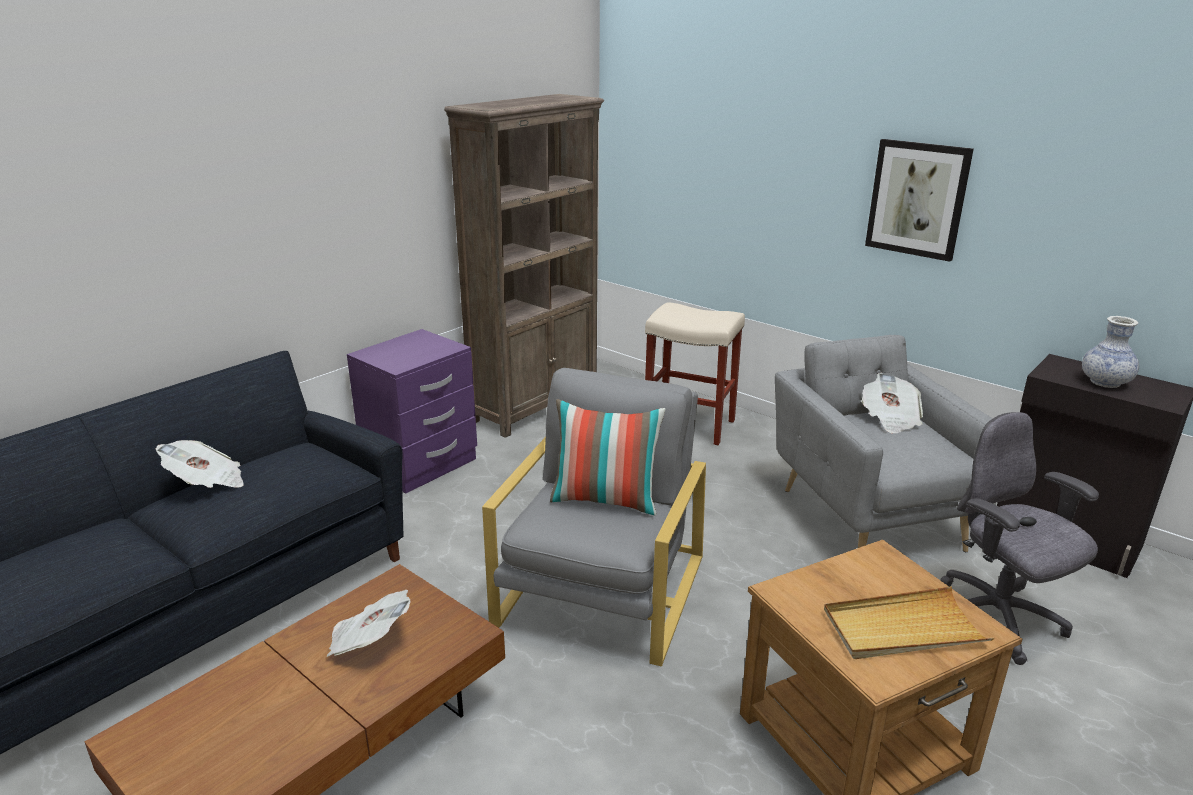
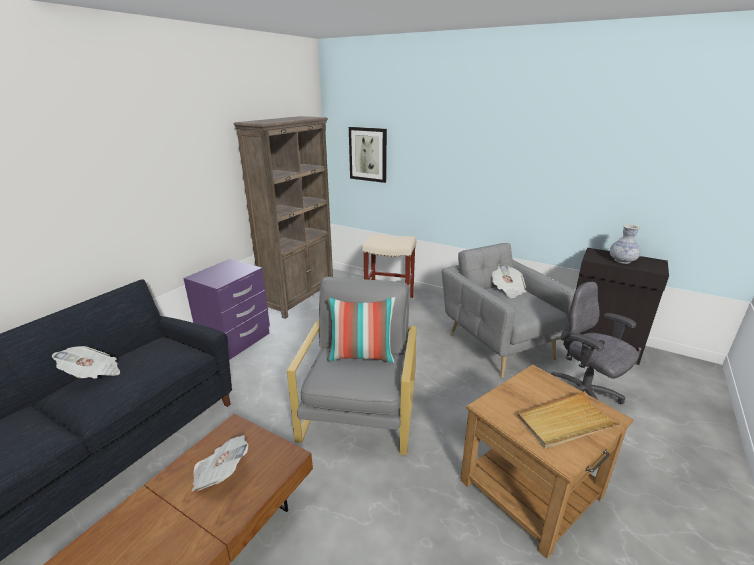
camera: 10 degrees left, 0 degrees up
(917, 199) = (510, 167): picture -> picture (368, 154)

